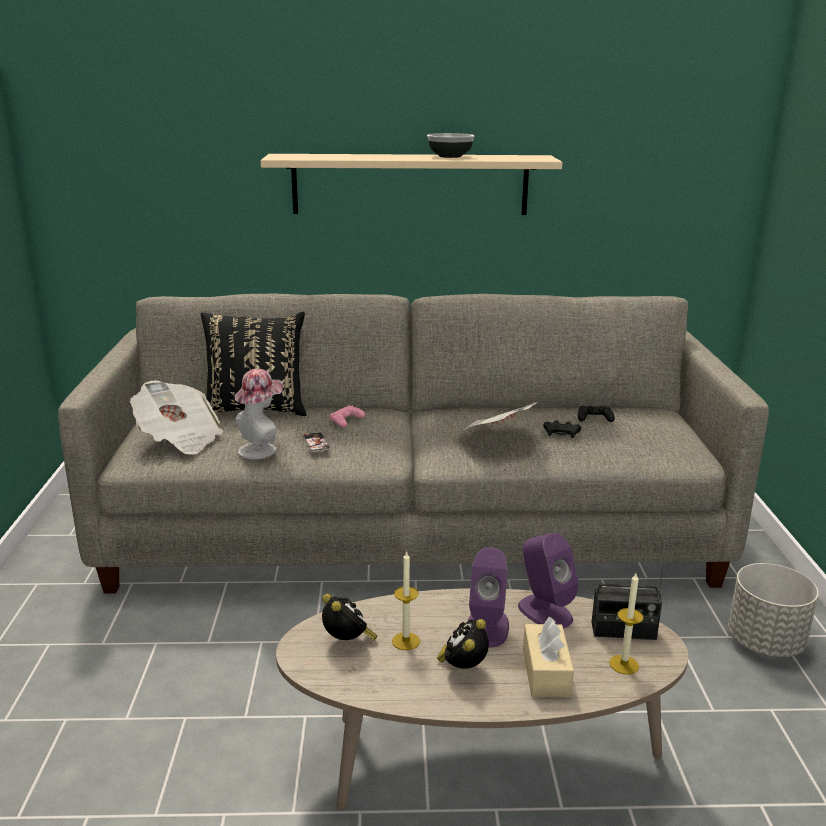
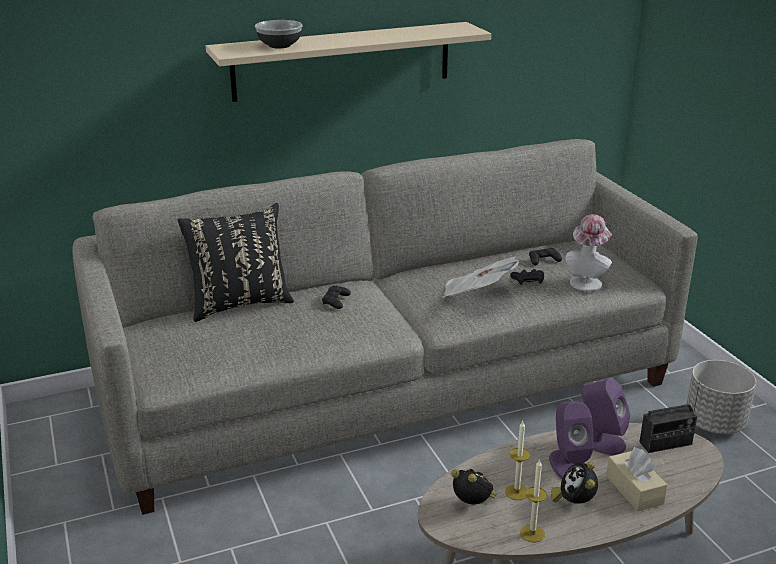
camera: 20 degrees left, 5 degrees up
(179, 438) = (195, 349): newspaper -> none
(261, 449) = (284, 346): hat -> hat (586, 281)
(316, 443) = (329, 330): phone -> none
(346, 420) = (336, 301): pink game controller -> black game controller
(449, 156) = (385, 34): bowl -> bowl (279, 45)
(624, 664) = (682, 470): candle -> candle (532, 533)

